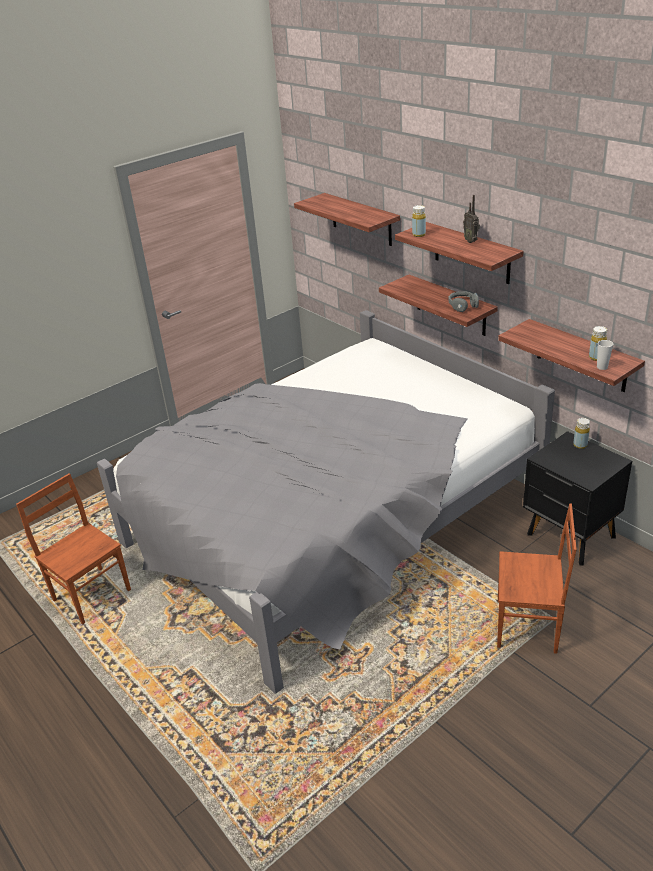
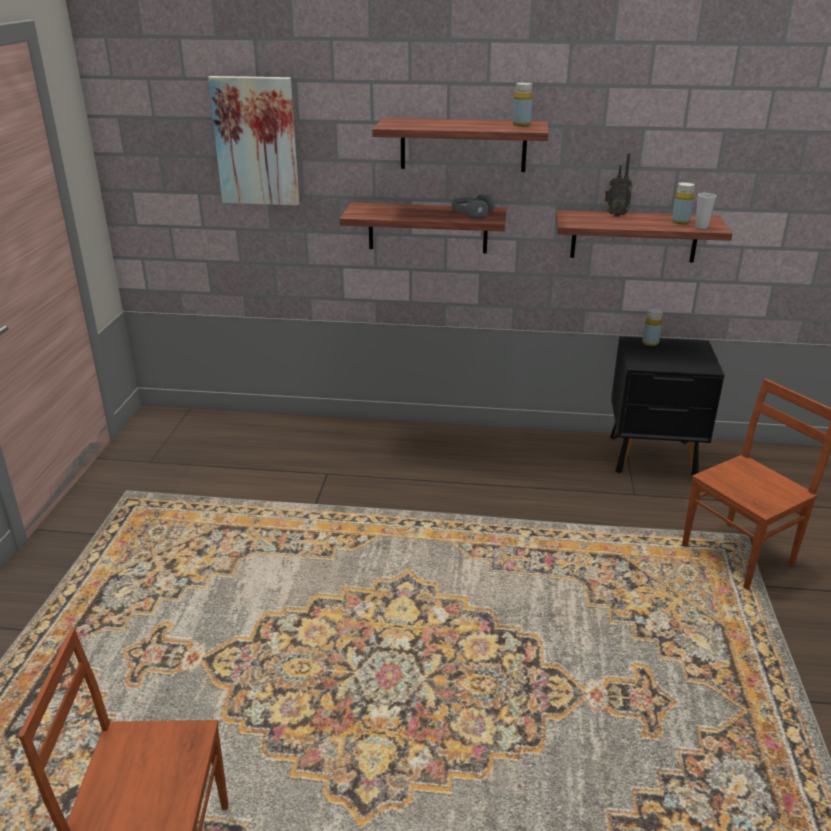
camera: 45 degrees left, 5 degrees down
(331, 522) = (408, 555): grey bed -> none
(361, 219) = (256, 141): shelf -> picture
(419, 234) = (403, 125): yellow bottle -> yellow bottle (521, 124)
(471, 241) = (476, 122): radio -> radio (616, 215)

